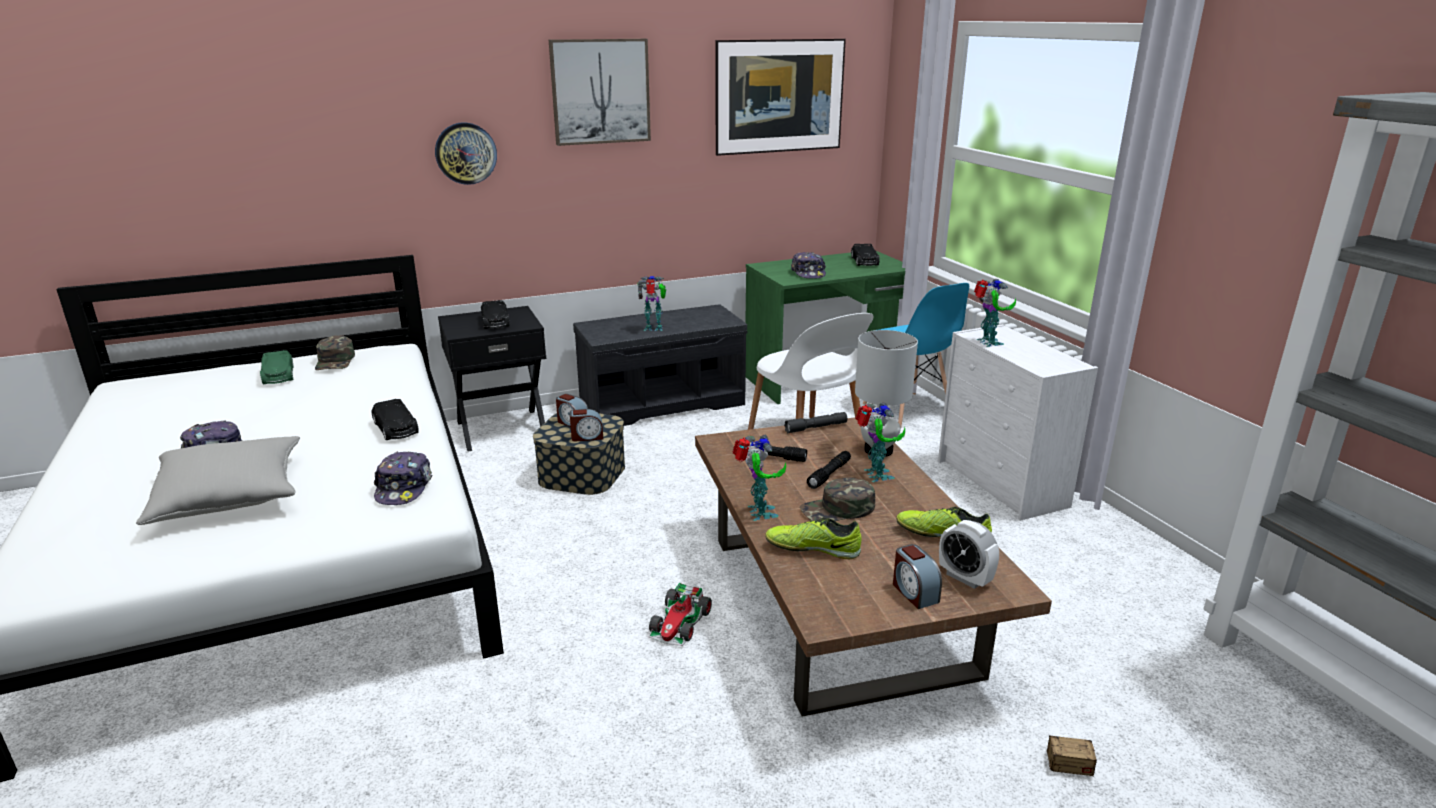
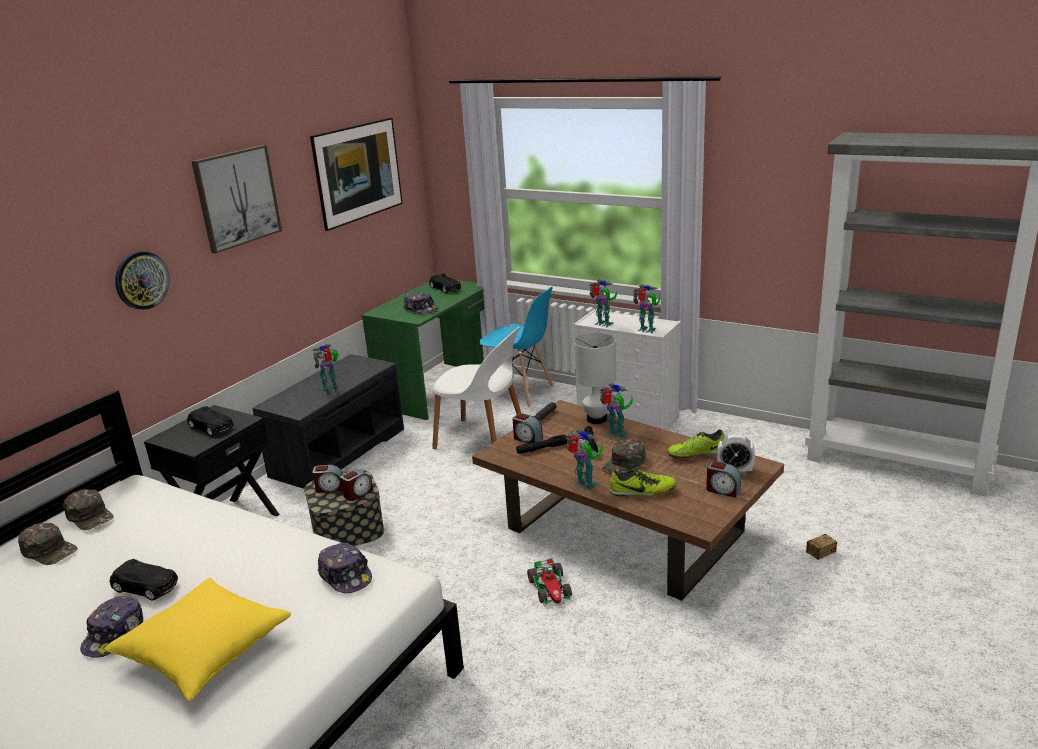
camera: 35 degrees left, 0 degrees up
(230, 496) = (204, 650): grey pillow -> yellow pillow
(278, 375) = (49, 550): green toy car -> green cap
(396, 428) = (256, 541): black toy car -> black toy car (146, 587)
(772, 441) = (527, 439): none -> alarm clock
(812, 548) = (643, 491): shoe -> shoe turned 150 degrees counterclockwise
(1033, 364) = (647, 330): none -> toy robot

